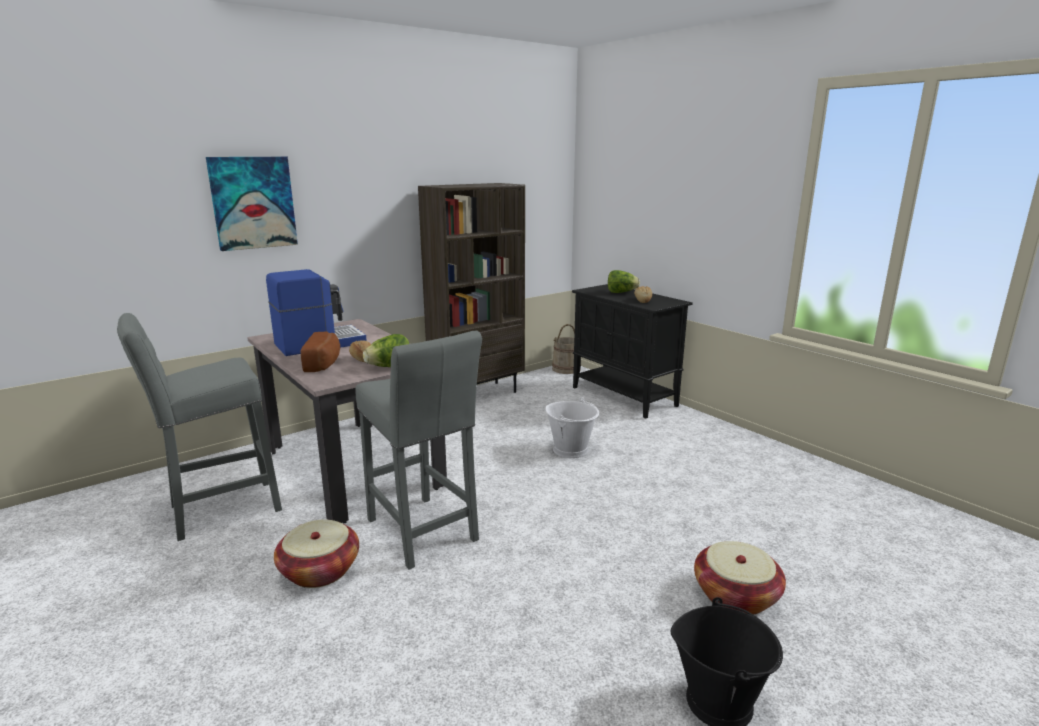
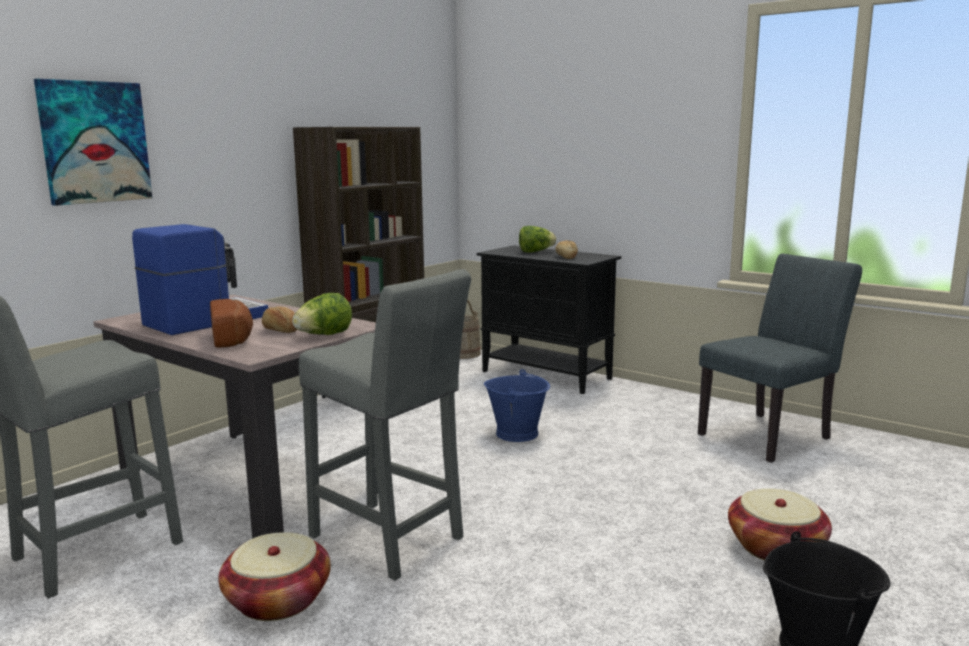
camera: 15 degrees left, 5 degrees down
(571, 450) = (517, 433): white bucket -> blue bucket
(794, 480) = (771, 434): none -> grey chair

